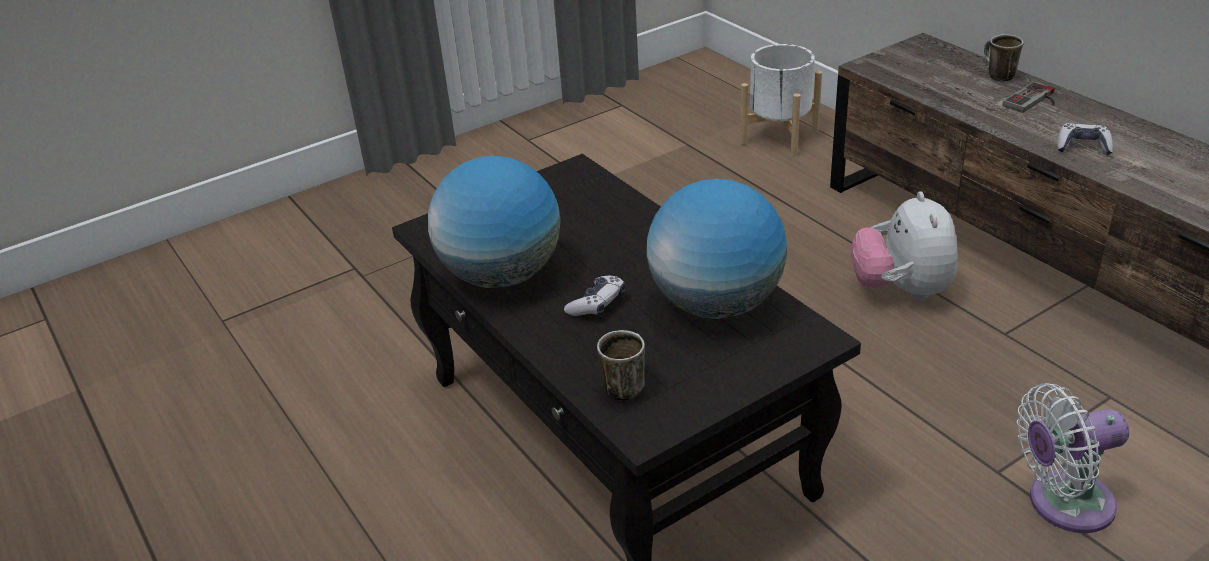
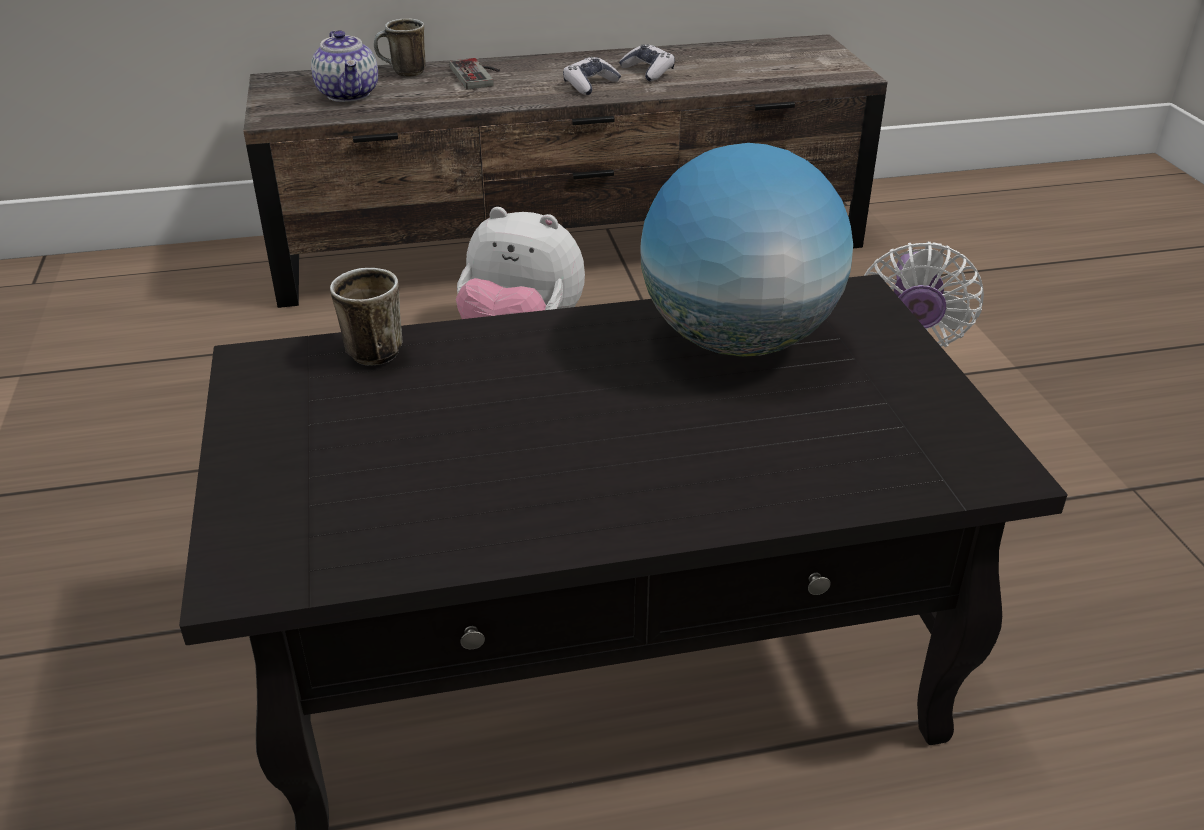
camera: 70 degrees left, 0 degrees up
(502, 276) = (502, 513): globe -> none
(597, 304) = (665, 435): game controller -> game controller (648, 72)
(625, 385) = (881, 459): mug -> mug (366, 351)
(779, 137) = (121, 302): white planter -> none
(934, 72) = (349, 94): none -> teapot

